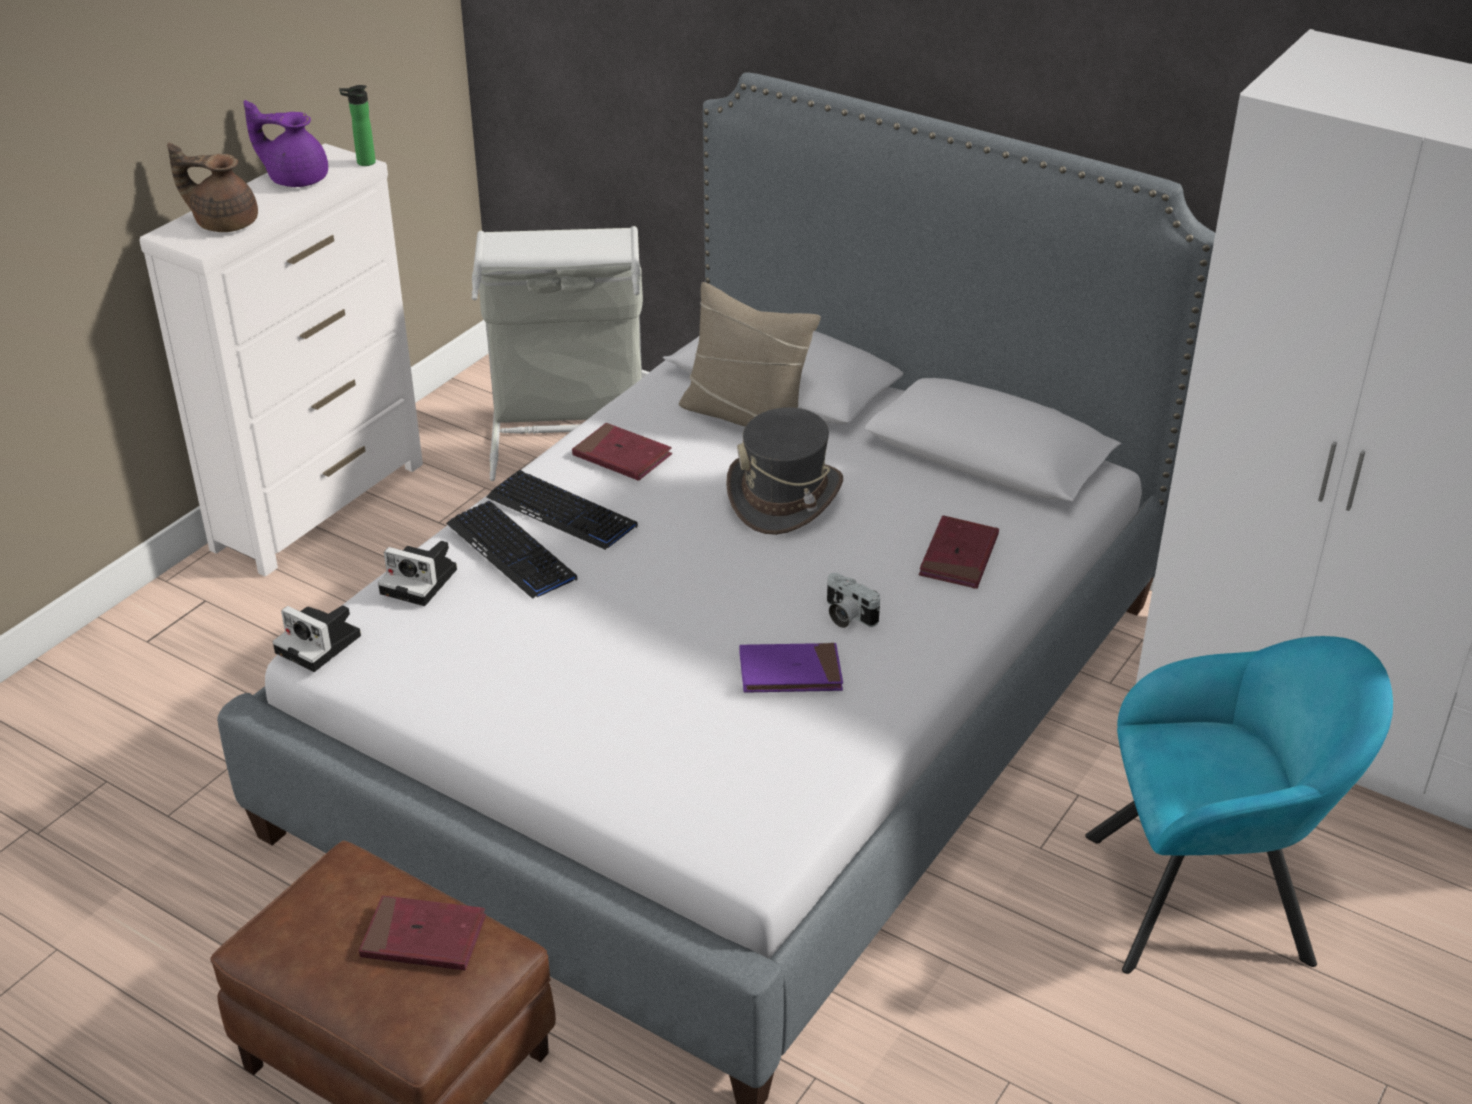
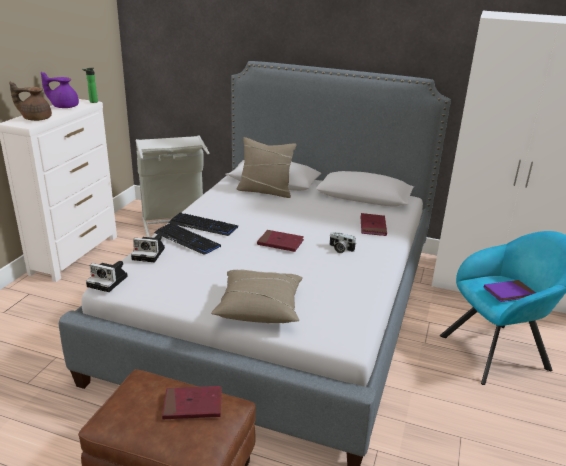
camera: 15 degrees left, 10 degrees down
(602, 750) = (259, 307): none -> beige pillow
(622, 456) = (220, 206): red book -> red book (280, 243)
(785, 497) = (294, 214): grey hat -> none
(790, 672) = (328, 270): purple book -> purple book (509, 293)

